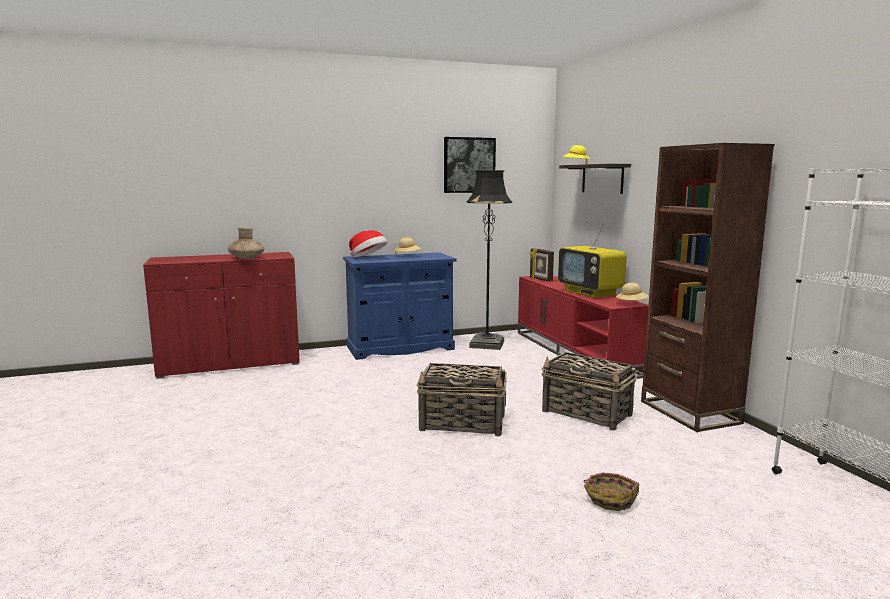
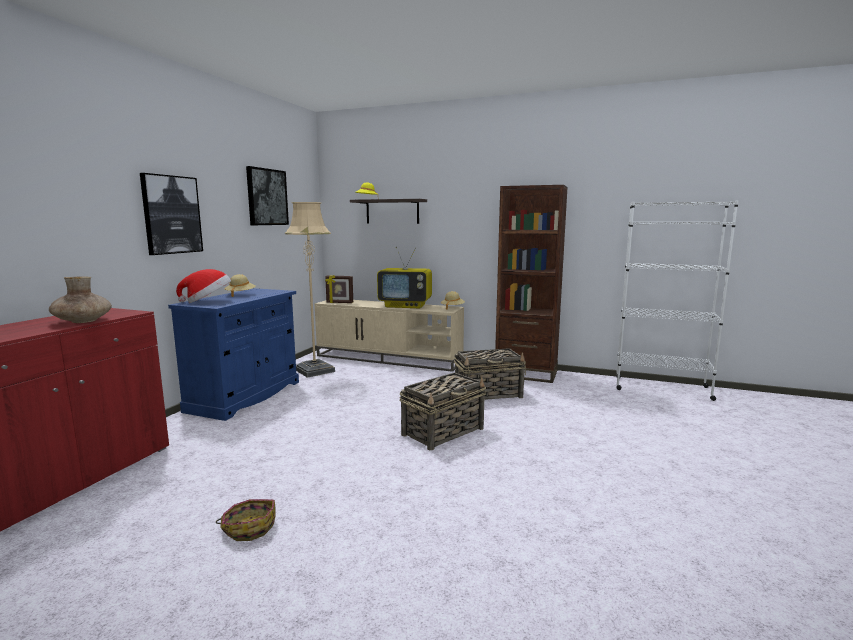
camera: 50 degrees left, 0 degrees up
(356, 183) = (171, 214): none -> picture
(486, 344) = (314, 371): black floor lamp -> beige floor lamp
(575, 352) = (389, 358): red tv stand -> beige tv stand
(610, 498) = (608, 434): basket -> basket (249, 527)

